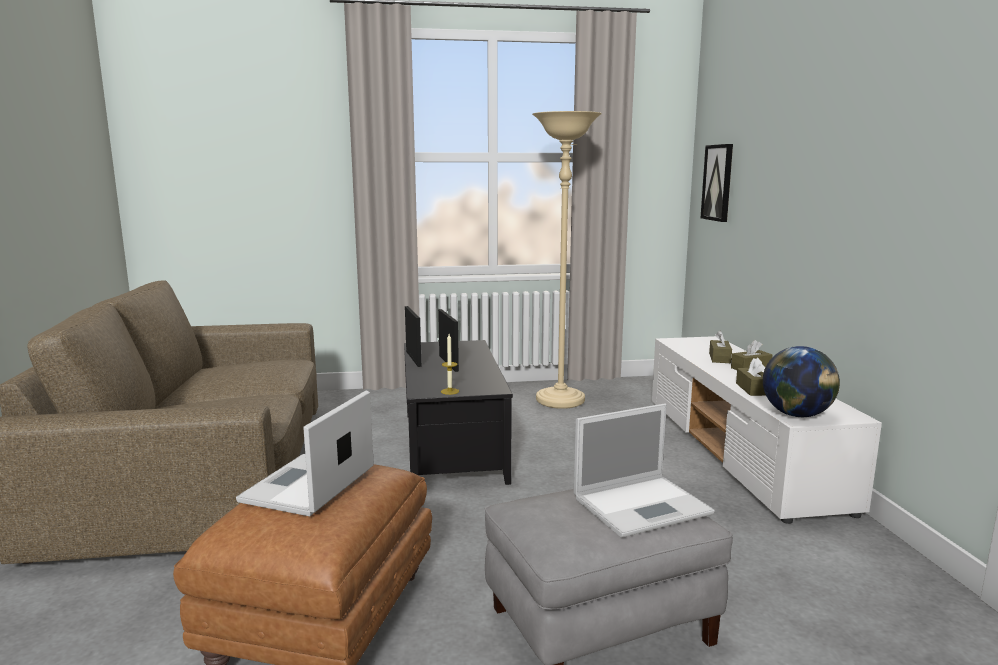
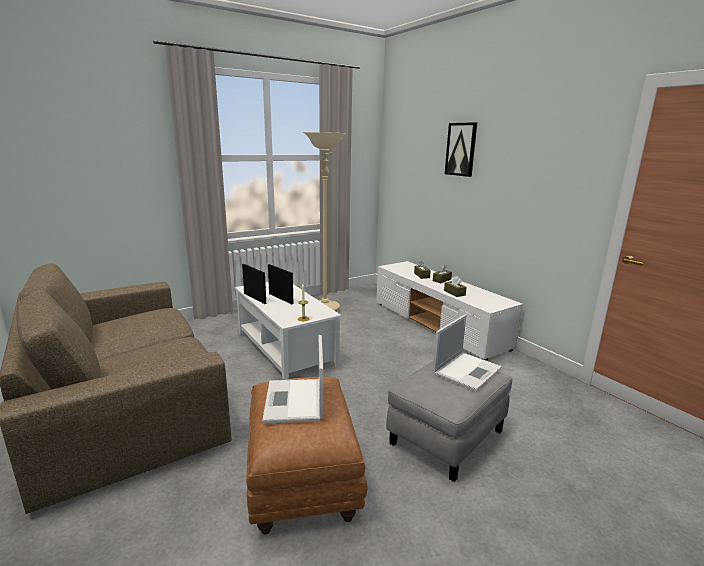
camera: 25 degrees left, 5 degrees up
(451, 446) = (284, 349): black coffee table -> white coffee table
(718, 182) = (402, 173): picture -> picture (461, 149)
(796, 415) = (486, 305): globe -> none

